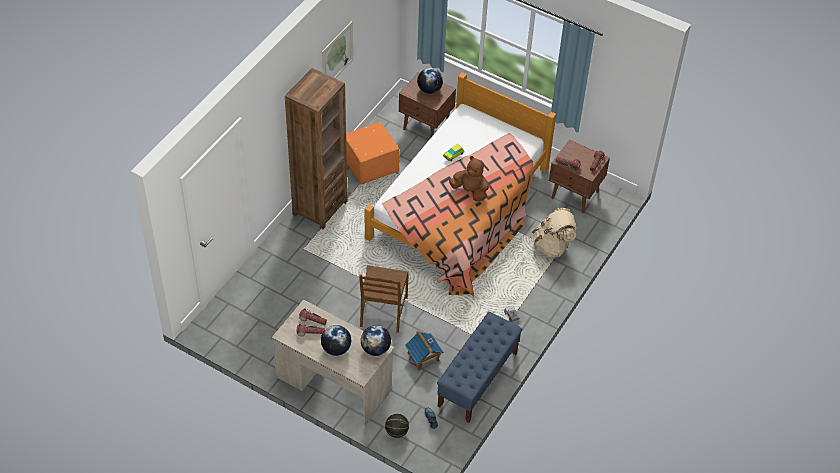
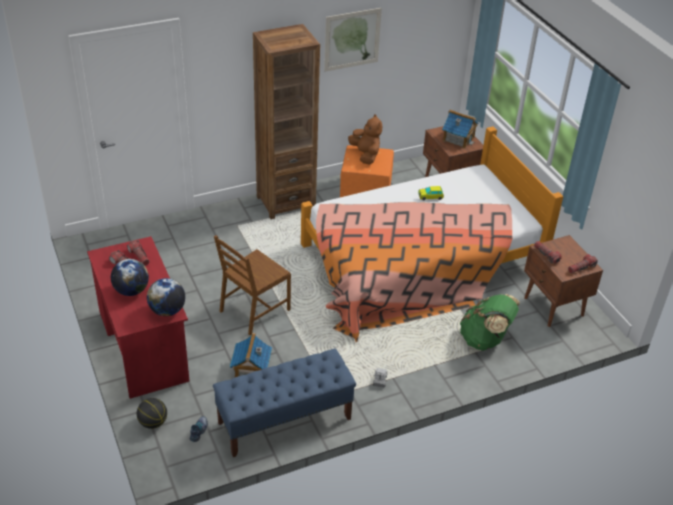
camera: 35 degrees right, 10 degrees down
(333, 383) = (143, 345): beige desk -> red desk
(429, 89) = (458, 138): globe -> toy house
(470, 191) = (418, 232): brown plush toy -> brown plush toy (365, 155)
(552, 246) = (485, 339): beige backpack -> green backpack

